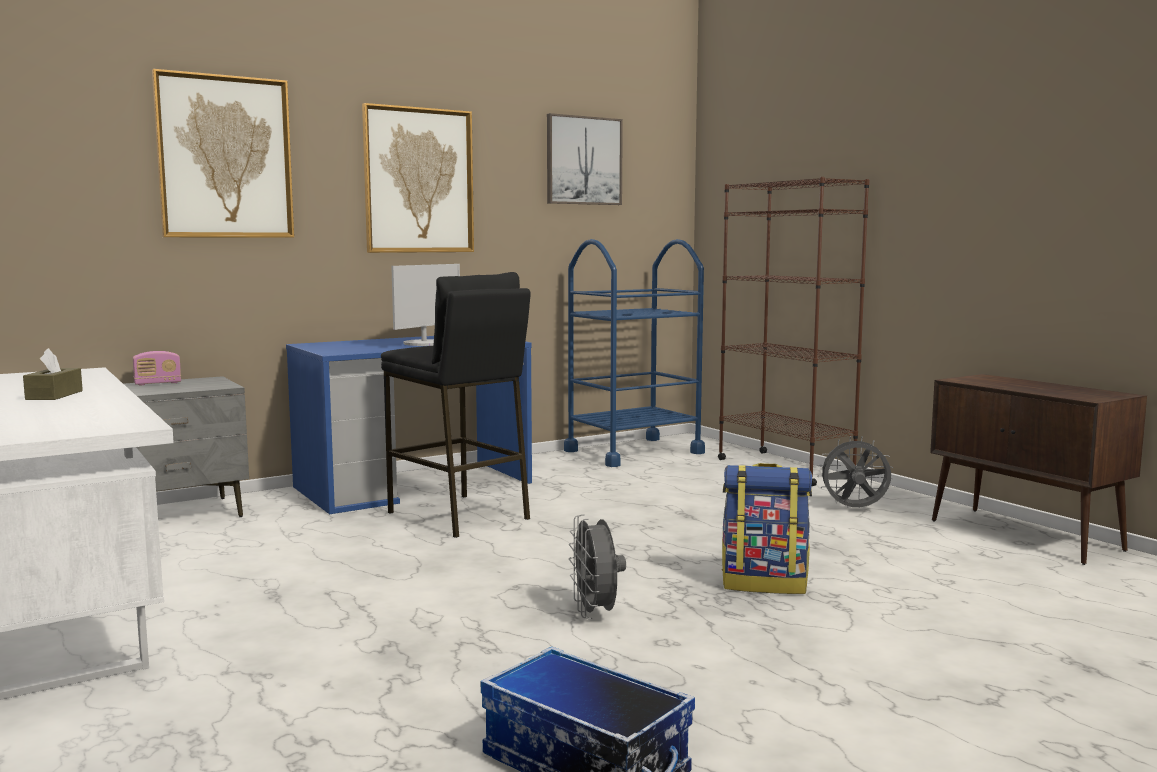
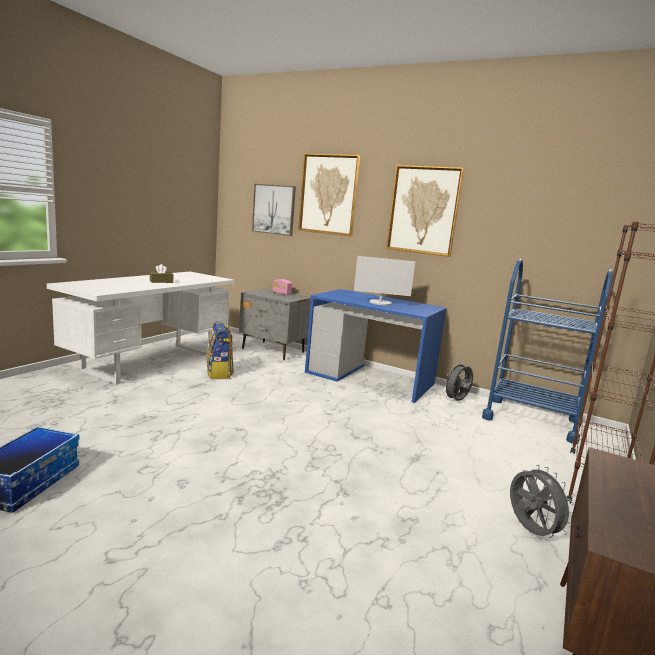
camera: 60 degrees right, 5 degrees up
(459, 515) = (334, 397): black stool -> none
(583, 160) = (553, 201): picture -> picture (274, 209)
(595, 614) = (214, 456): grey fan -> grey fan (456, 401)
(765, 583) = (303, 505): backpack -> backpack (219, 373)

